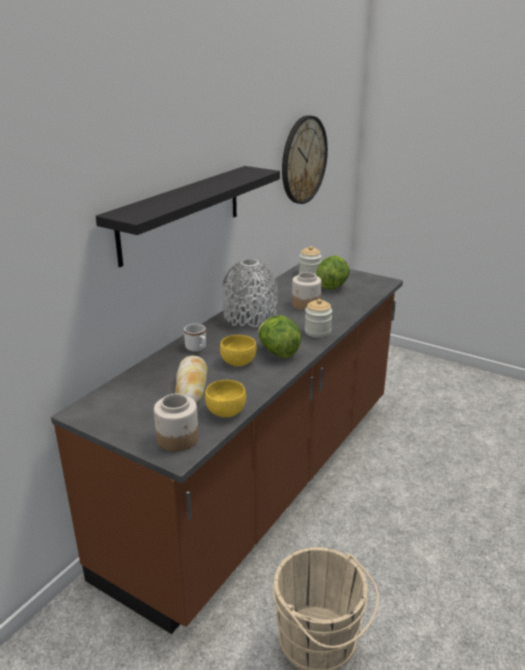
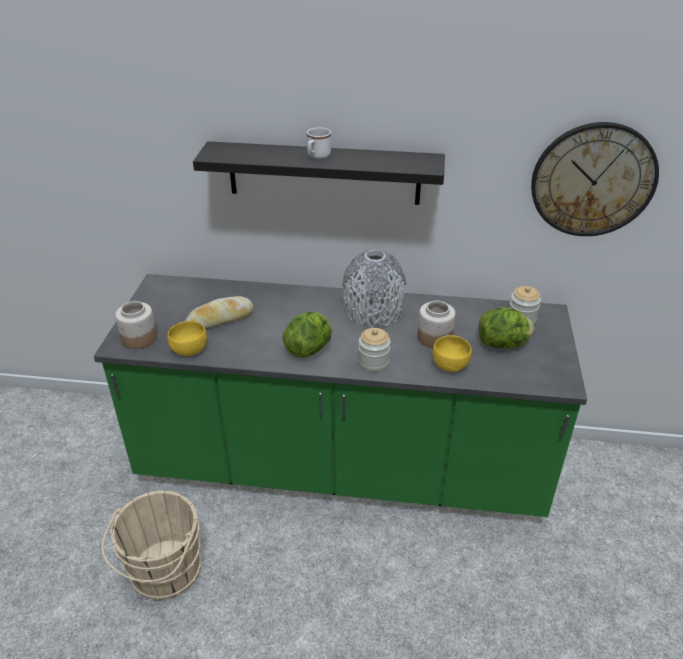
camera: 65 degrees right, 10 degrees up
(197, 348) = (286, 301): white mug -> white mug (317, 156)
(237, 361) = (276, 330): yellow bowl -> yellow bowl (450, 364)
(262, 480) = (341, 465): brown counter -> green counter

